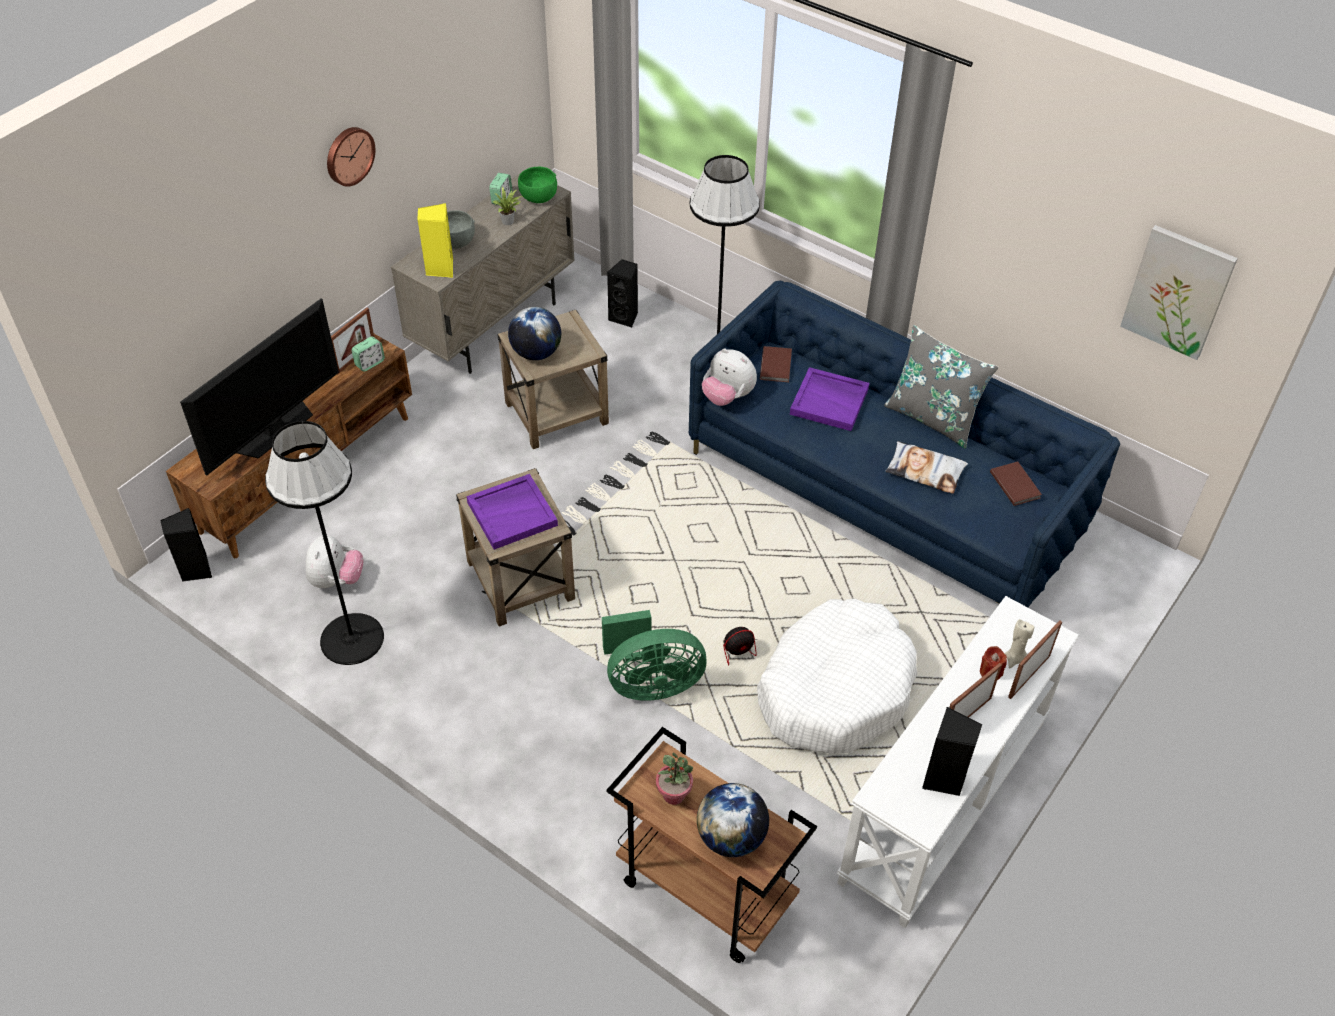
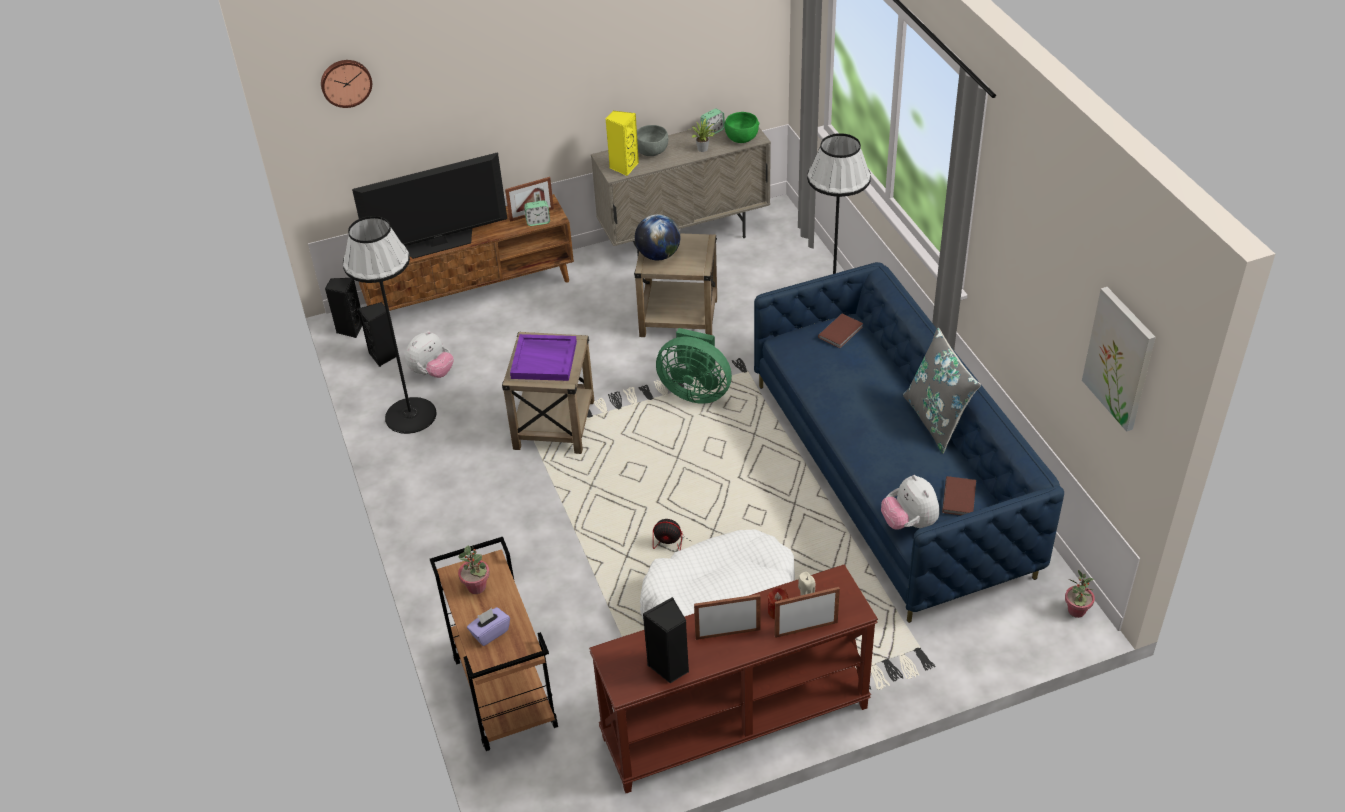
camera: 35 degrees right, 5 degrees down
(348, 155) = (560, 50): wall clock -> wall clock (346, 82)
(625, 317) = (791, 266): black speaker -> black speaker (384, 356)
(650, 683) = (586, 535): green fan -> green fan (695, 391)
(727, 397) = (782, 341): plush toy -> plush toy (909, 523)
(731, 837) = (490, 633): globe -> purple tissue box
(830, 401) = (860, 374): purple tray -> none
(925, 471) = (892, 457): pillow -> none
(945, 802) = (735, 724): white console table -> brown console table
(1131, 547) = (1076, 611): none -> potted plant

